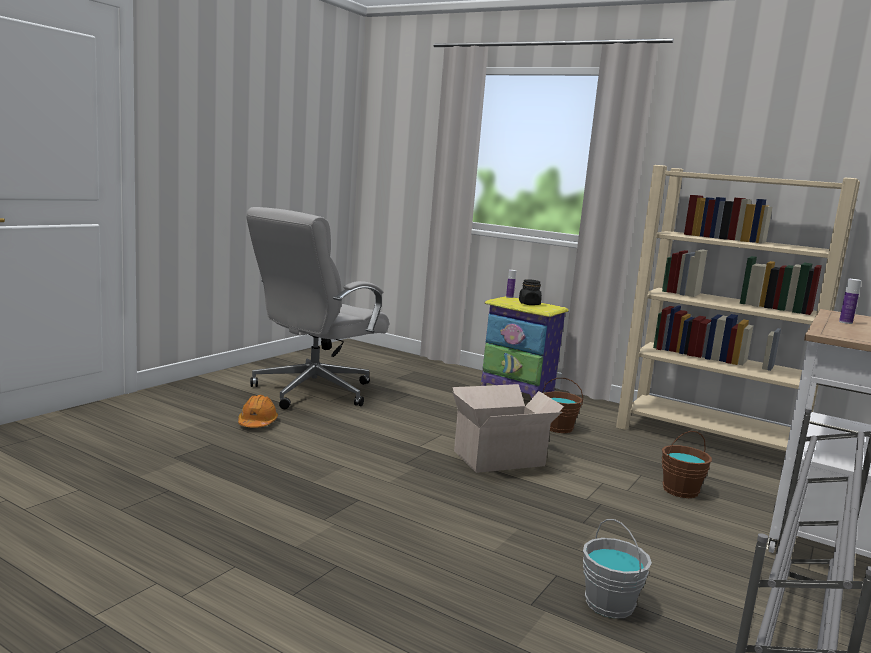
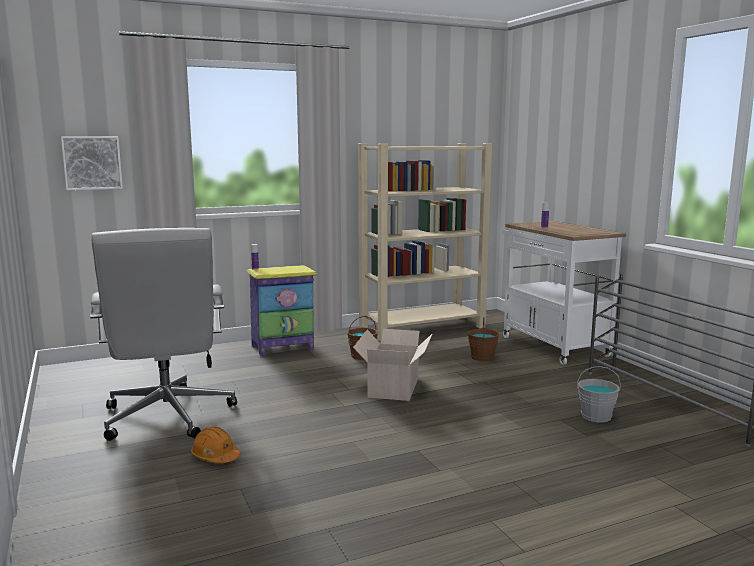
camera: 55 degrees left, 0 degrees up
(406, 167) = (92, 162): none -> picture
(529, 304) = (284, 269): black jar -> none

